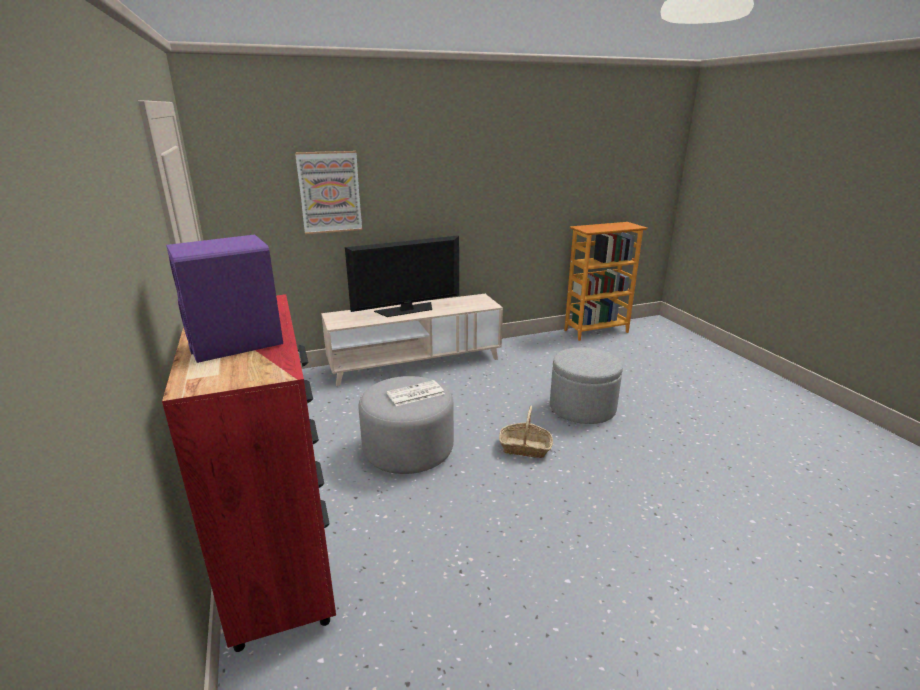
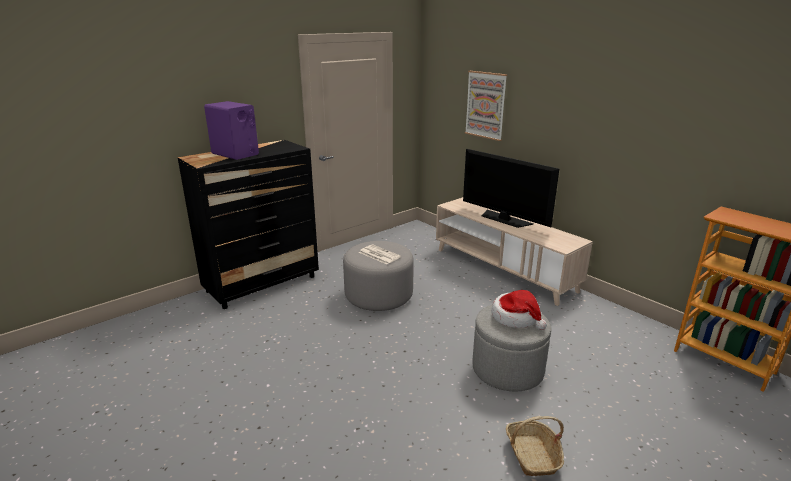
camera: 70 degrees right, 0 degrees up
(280, 559) = (263, 284): red dresser -> black dresser
(525, 447) = (414, 345): basket -> basket (532, 455)
(586, 357) = (516, 317): none -> hat

